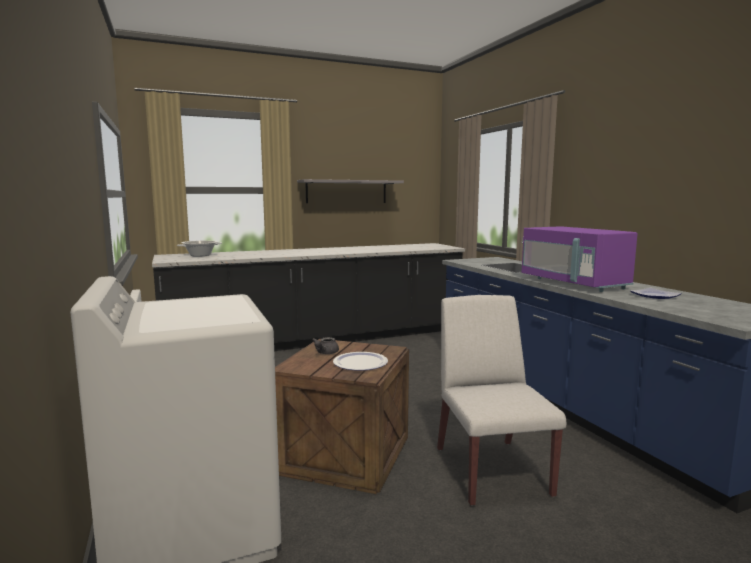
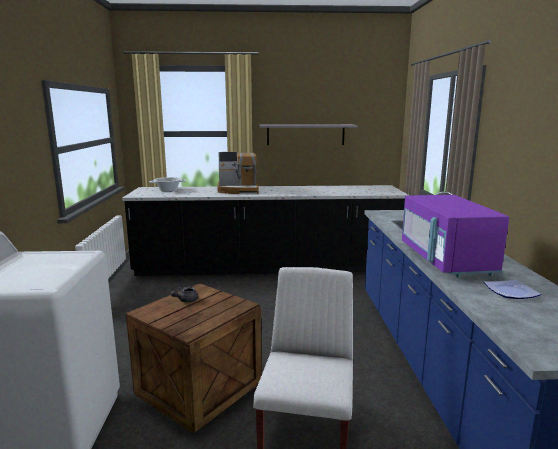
camera: 20 degrees right, 5 degrees up
(286, 252) = (238, 190): none -> coffee machine
(360, 363) = (200, 316): plate -> none

